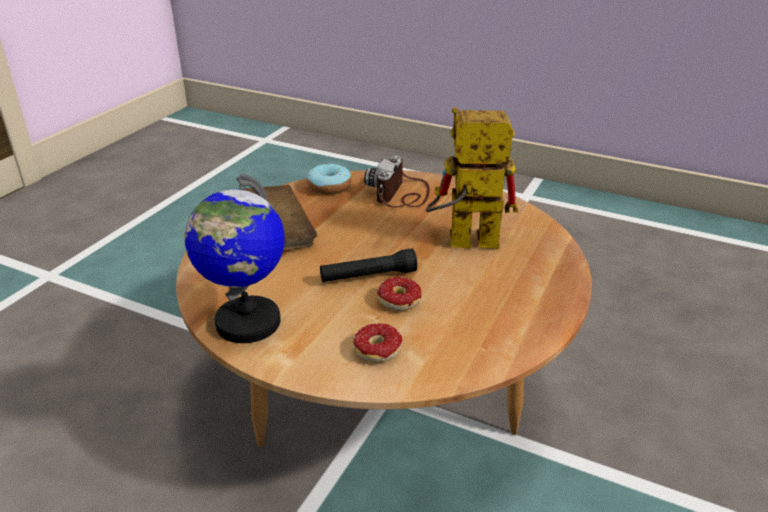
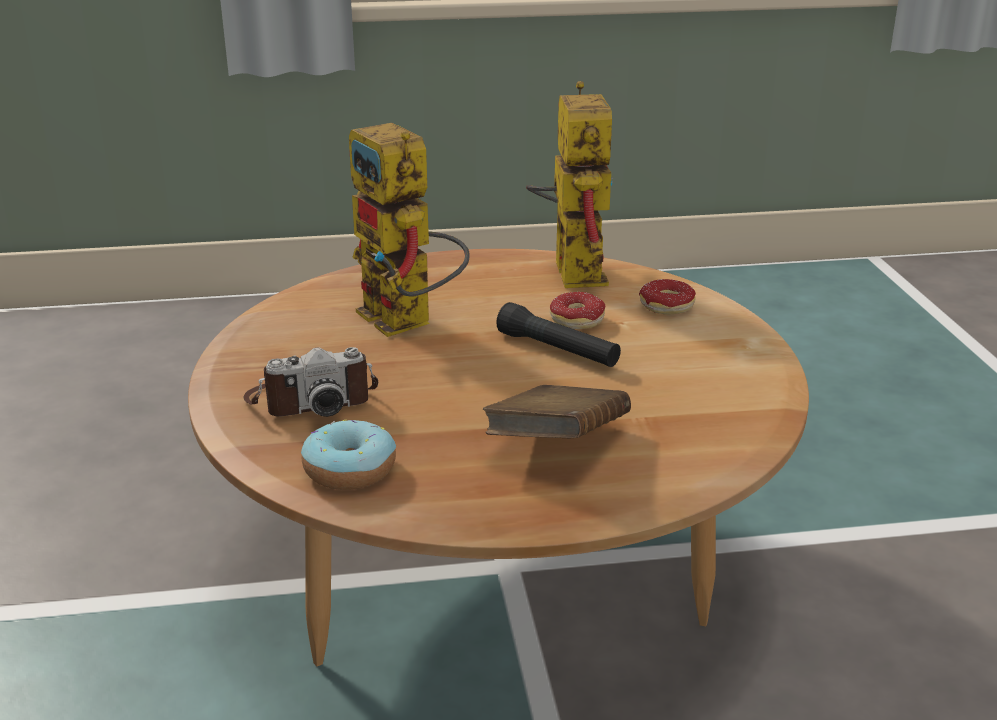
camera: 125 degrees left, 5 degrees down
(247, 322) = (744, 382): globe -> none
(492, 340) = (571, 268): none -> toy robot

